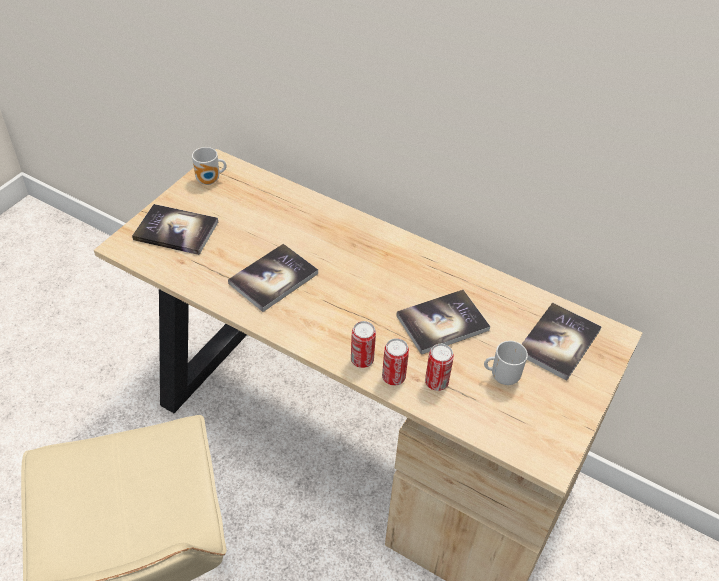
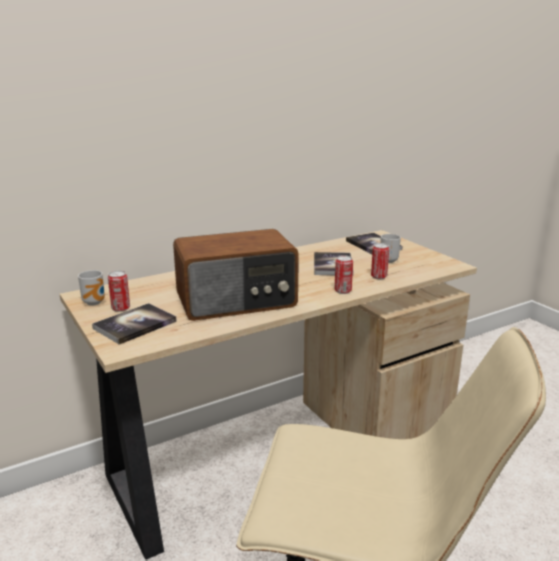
camera: 60 degrees left, 25 degrees down
(273, 278) = (237, 301): book -> radio
(393, 377) = (365, 286): can -> can (121, 308)

